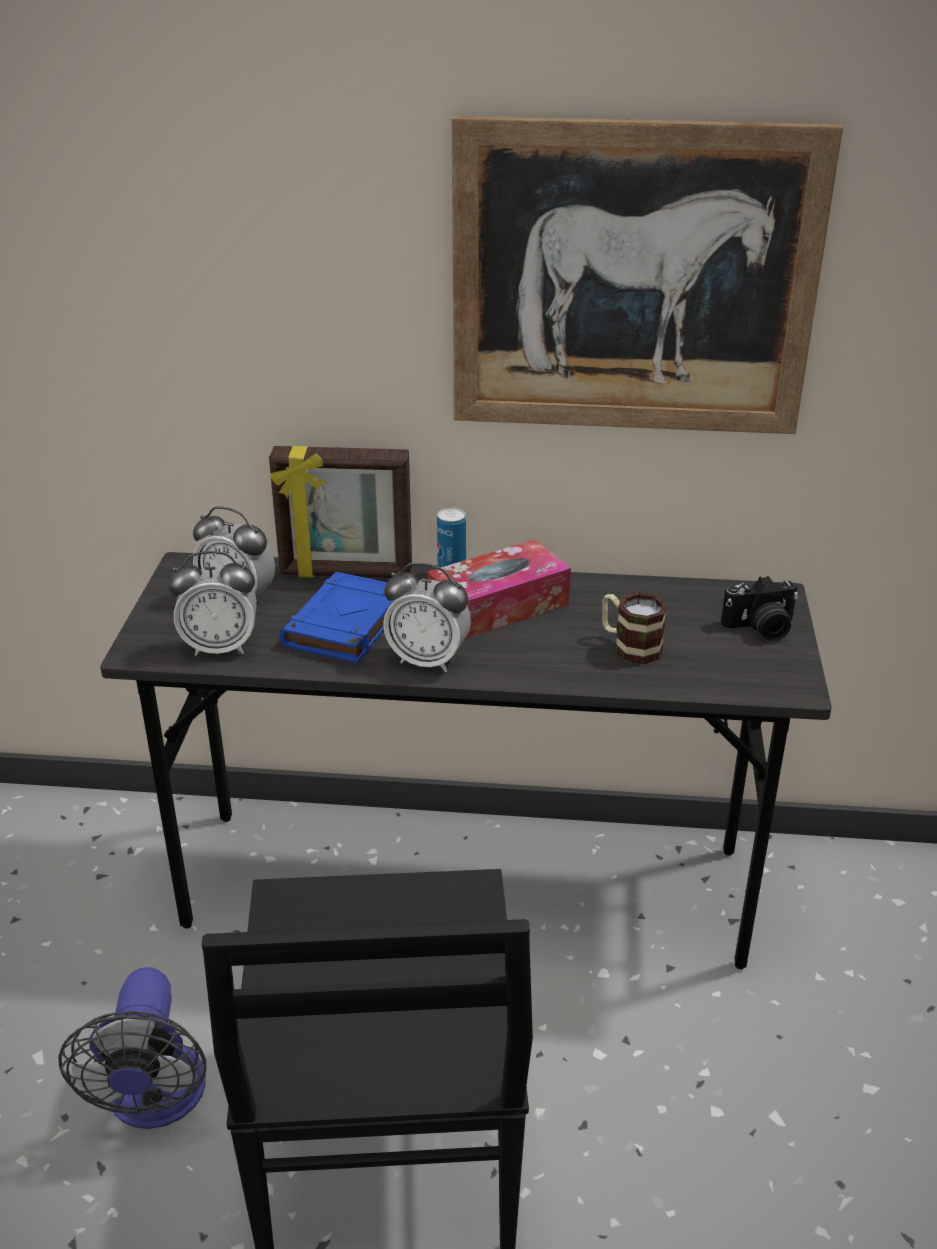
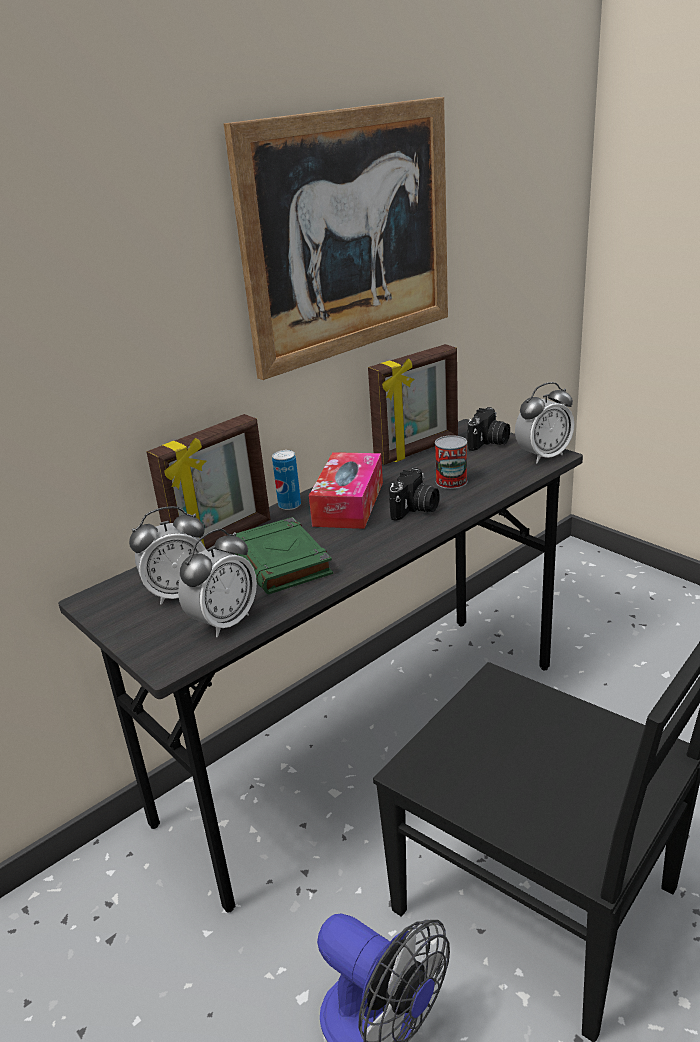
camera: 45 degrees left, 5 degrees down
(345, 626) = (282, 562): blue book -> green book
(428, 660) = (368, 547): alarm clock -> alarm clock (543, 456)
(538, 652) = (415, 509): none -> camera
(629, 646) = (451, 481): mug -> can
(672, 590) = (418, 450): none -> picture frame

